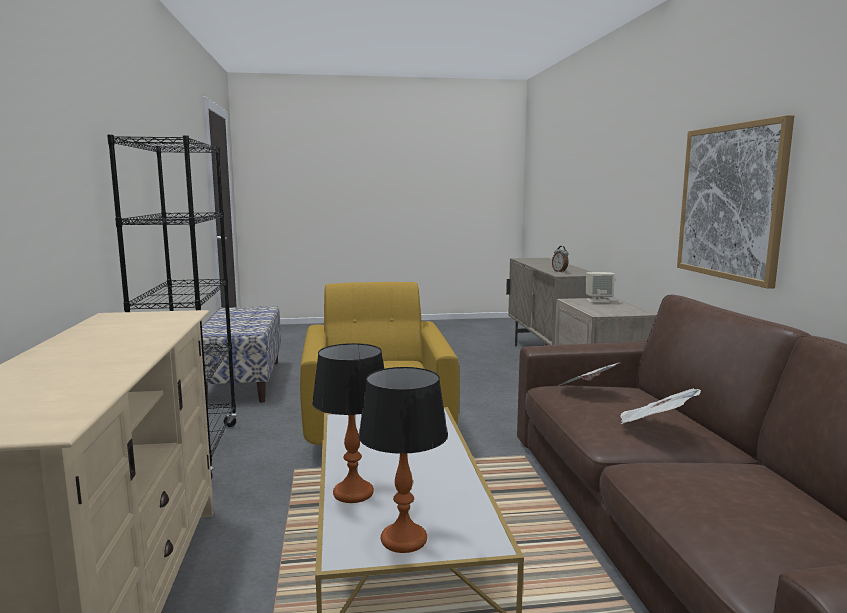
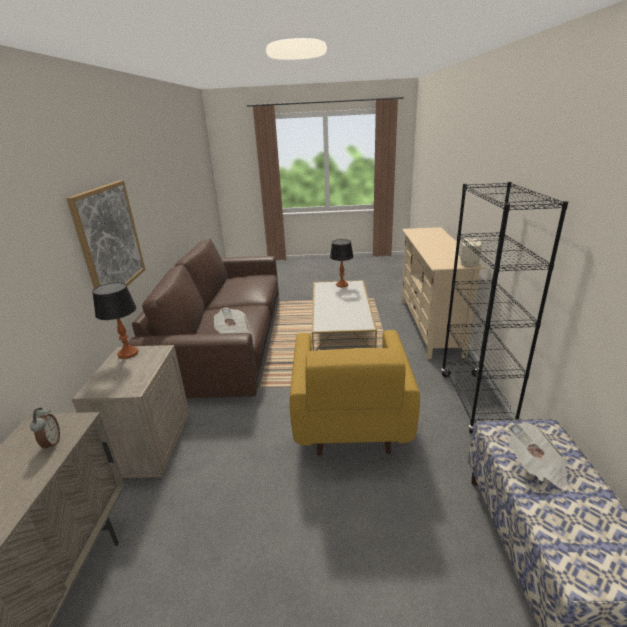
camera: 170 degrees left, 15 degrees up
(353, 493) = (356, 295): table lamp -> table lamp (128, 353)
(598, 301) = (110, 384): beige speaker -> beige speaker (468, 263)
(654, 425) = (231, 308): newspaper -> newspaper (536, 467)

